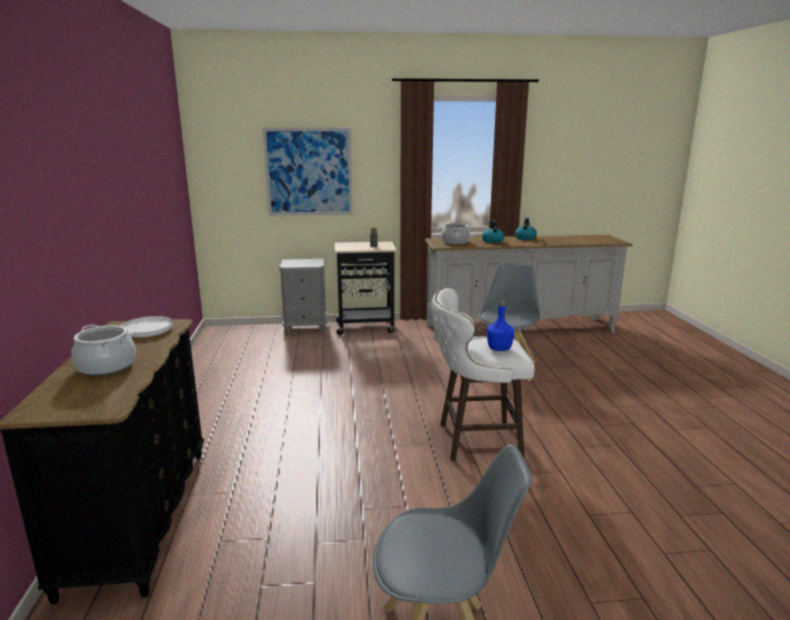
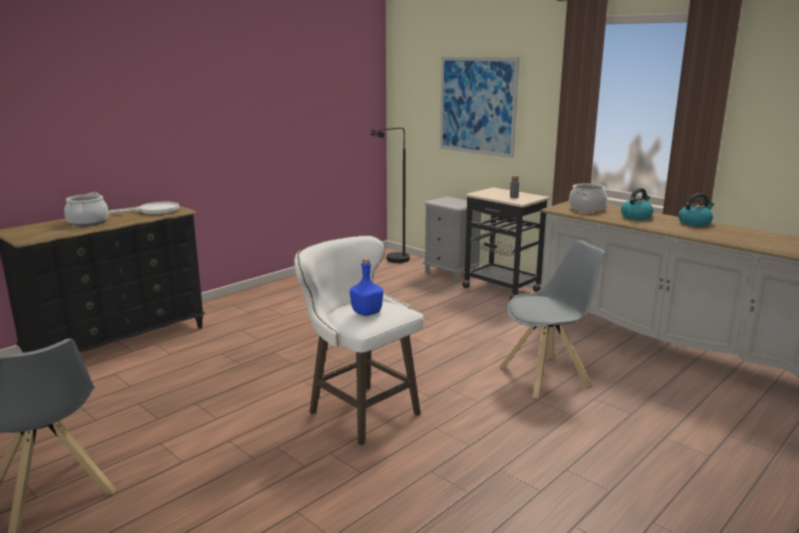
camera: 50 degrees right, 0 degrees up
(237, 334) = (393, 261): none -> black floor lamp

